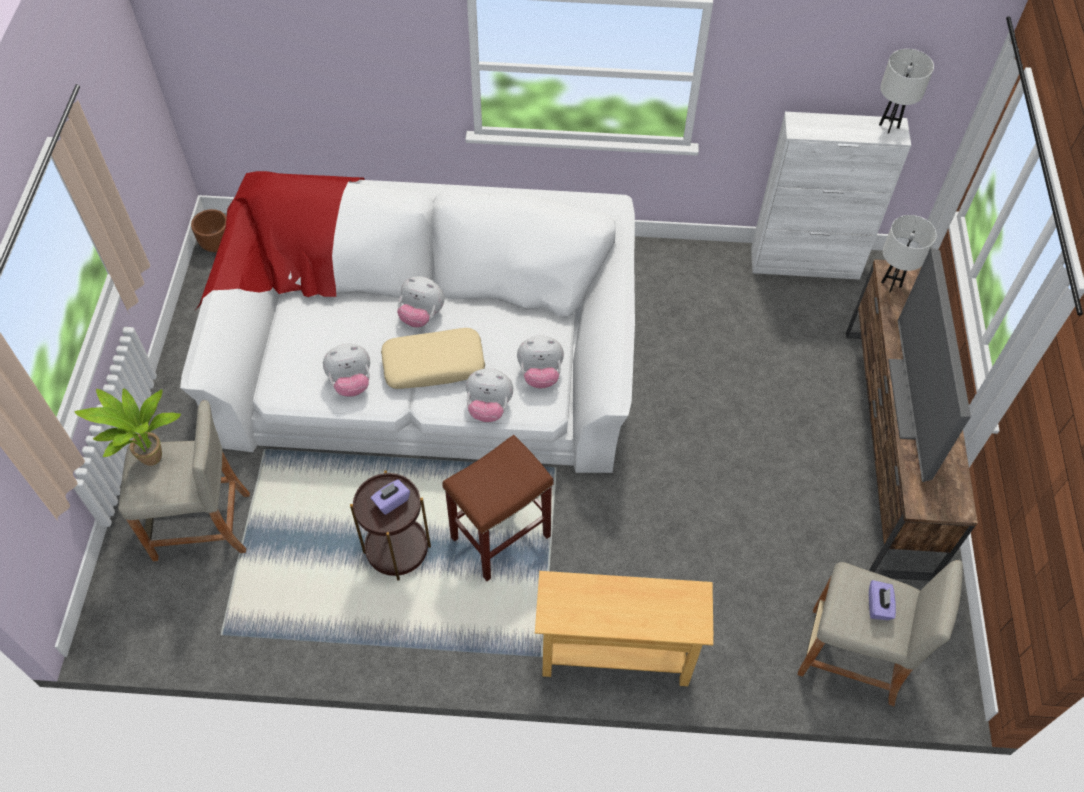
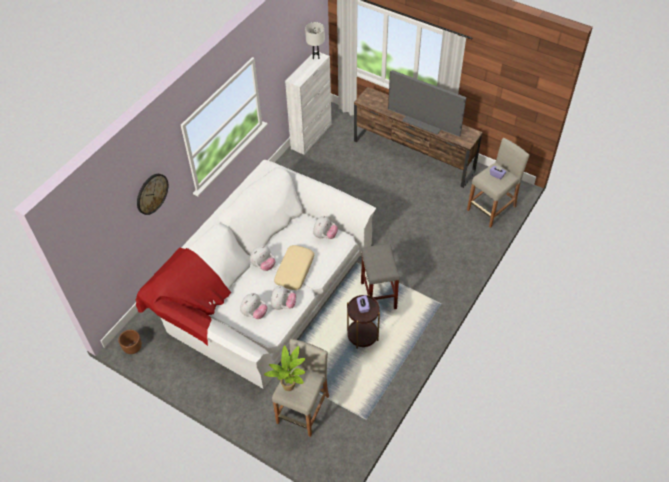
camera: 60 degrees left, 5 degrees down
(360, 55) = (152, 193): none -> wall clock
(489, 407) = (330, 260): plush toy -> plush toy (254, 313)
(500, 538) = (379, 296): brown stool -> grey stool
(615, 657) = (454, 279): beige console table -> none
(891, 284) = (369, 103): white table lamp -> none

